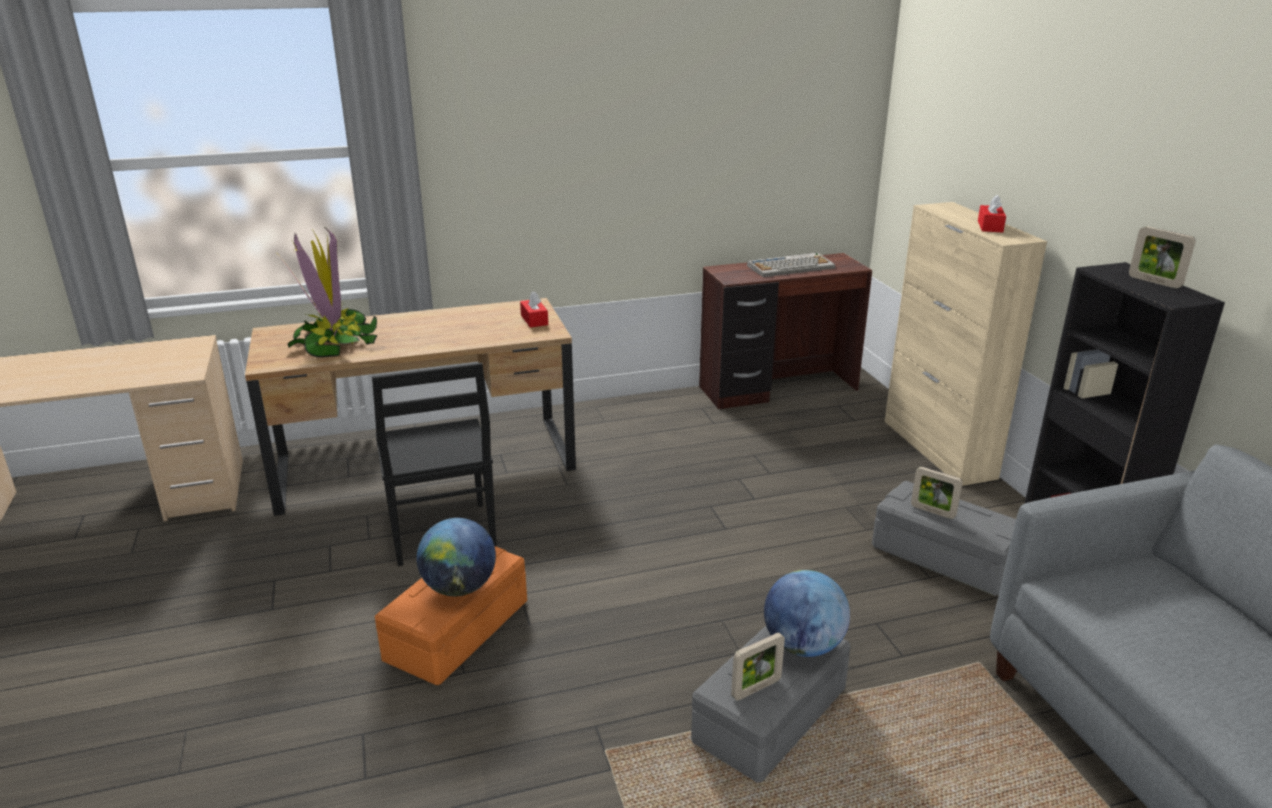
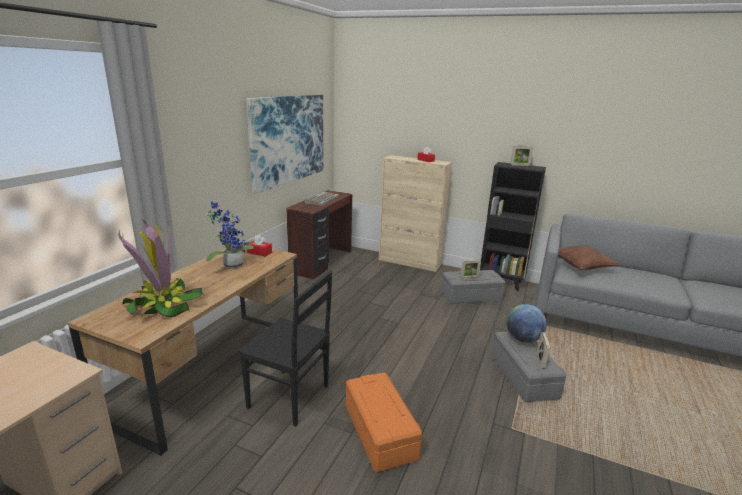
camera: 50 degrees left, 5 degrees down
(459, 588) = (389, 402): globe -> none
(474, 324) = (231, 265): none -> potted plant
(724, 141) = (288, 139): none -> picture
(1142, 591) = (581, 267): none -> brown pillow

